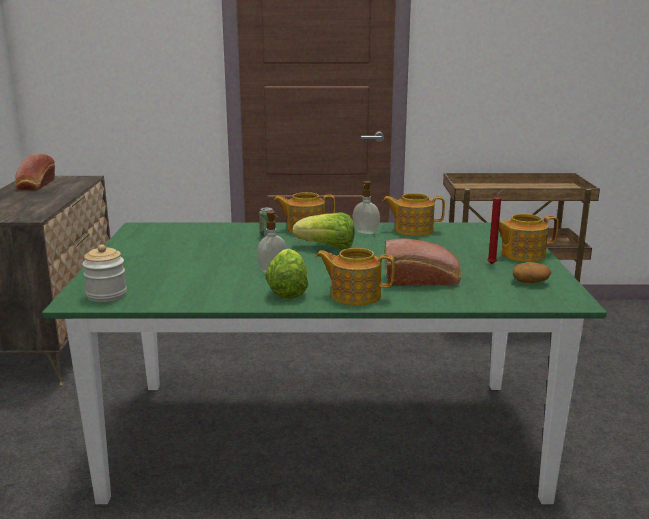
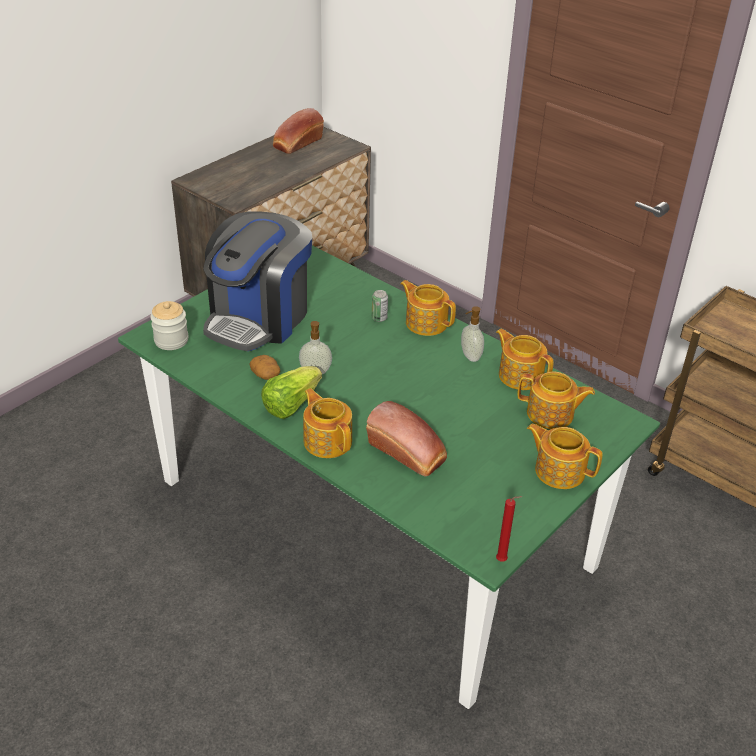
camera: 40 degrees right, 20 degrees up
(168, 262) = (259, 318): none -> coffee machine
(327, 247) = (403, 362): lettuce -> none
(466, 237) = (551, 414): none -> teapot
(493, 264) = (507, 467): red candle -> red candle (503, 560)
(530, 282) = (496, 511): potato -> potato (266, 375)

